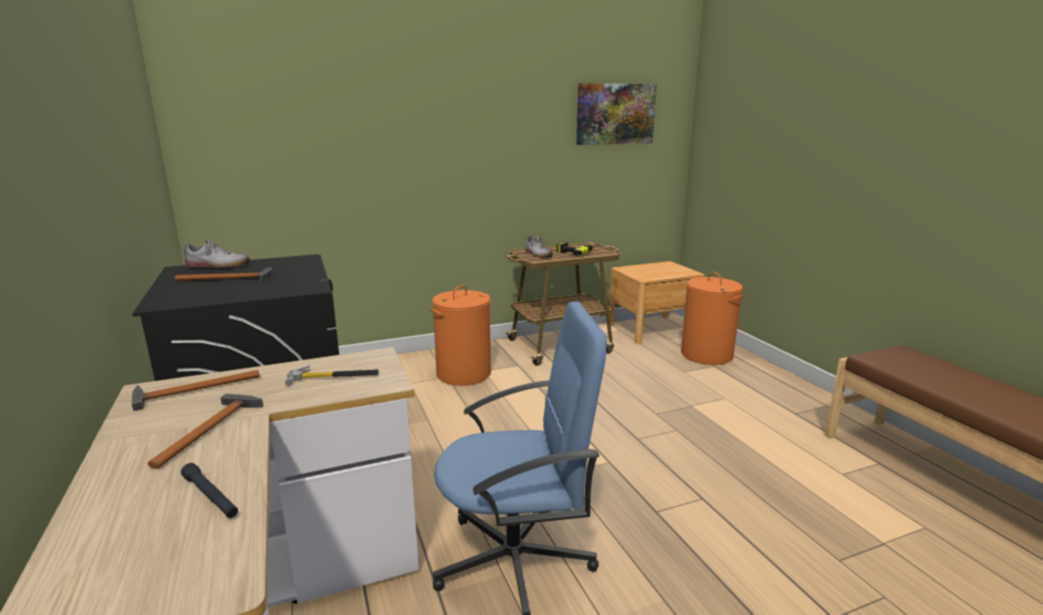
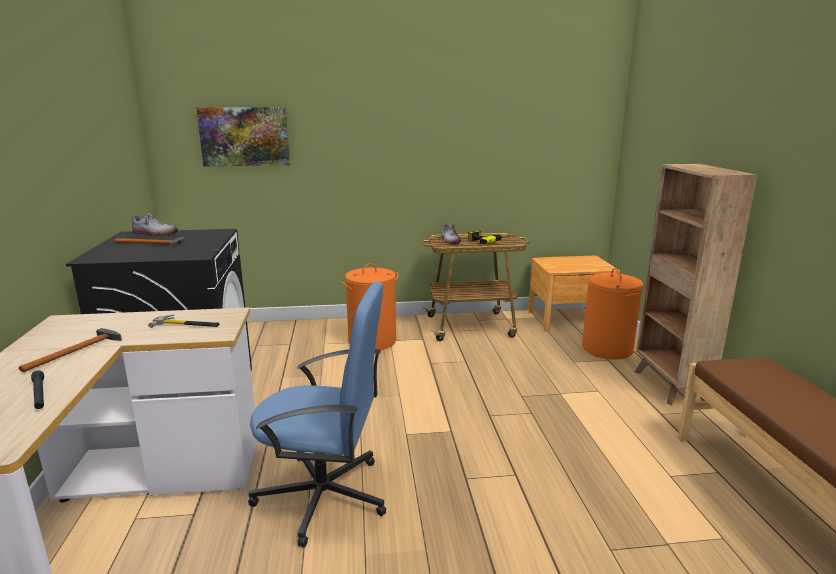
camera: 15 degrees right, 0 degrees up
(191, 390) = (87, 323): hammer -> none
(615, 114) = (539, 113): picture -> picture (244, 136)
(786, 385) = (670, 387): none -> brown bookcase

